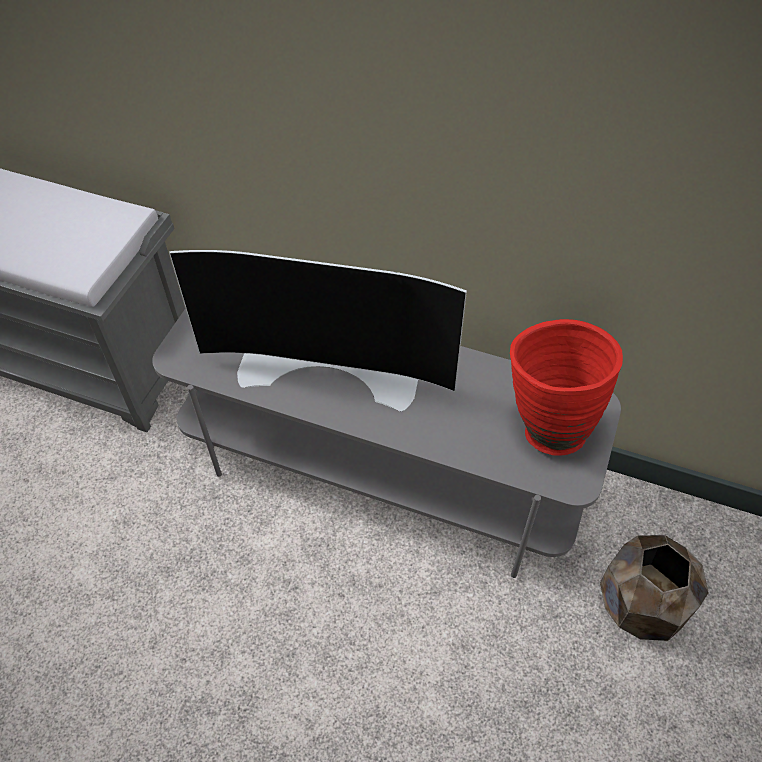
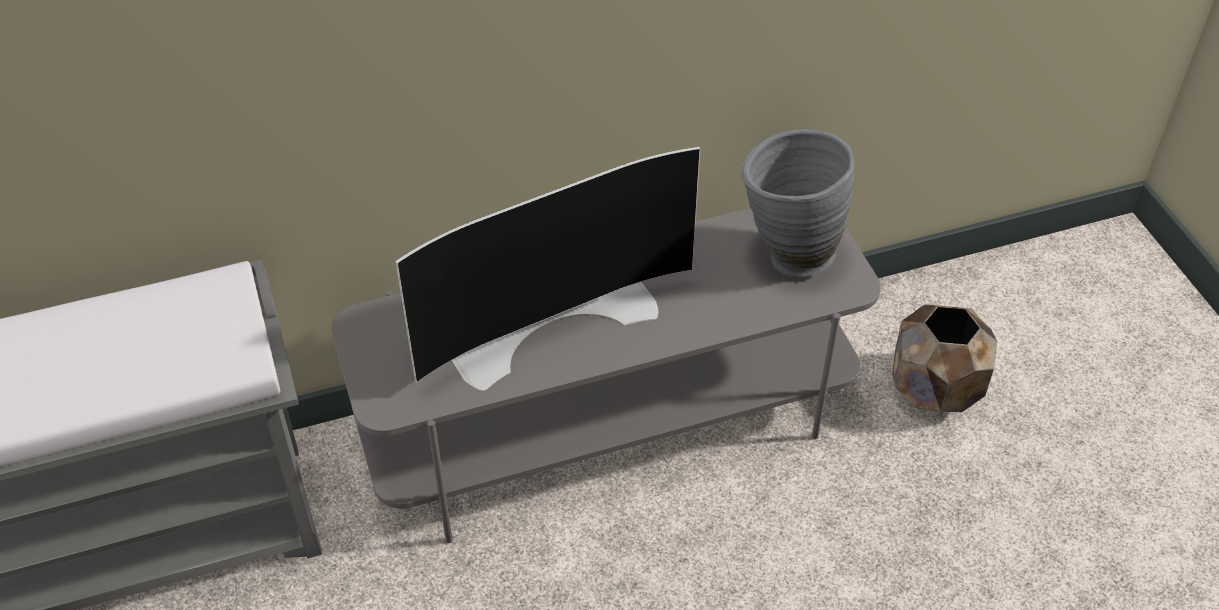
camera: 40 degrees left, 5 degrees down
(545, 424) = (786, 254): red vase -> grey vase

